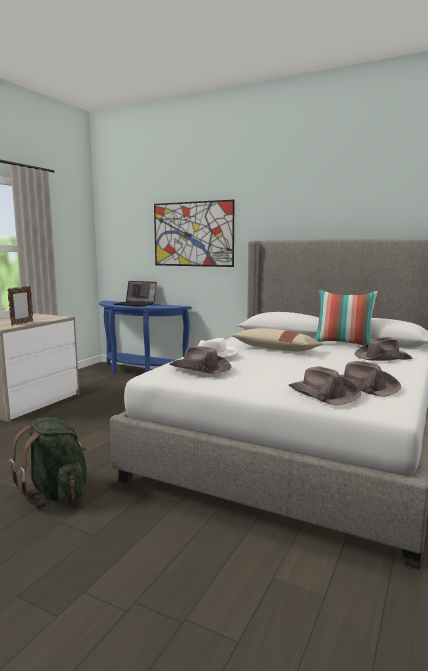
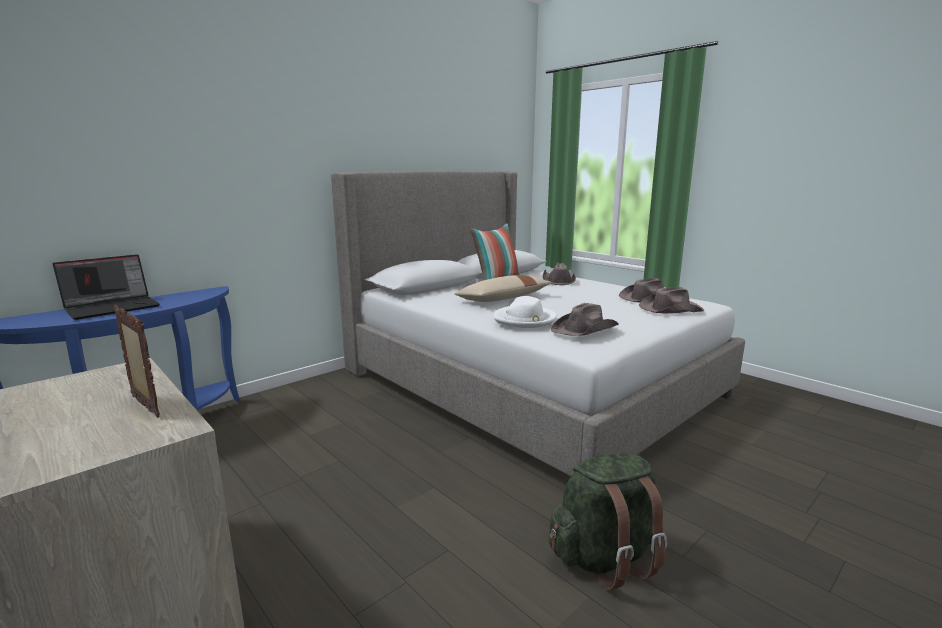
camera: 70 degrees left, 5 degrees up
(192, 234) = (212, 160): picture -> none

